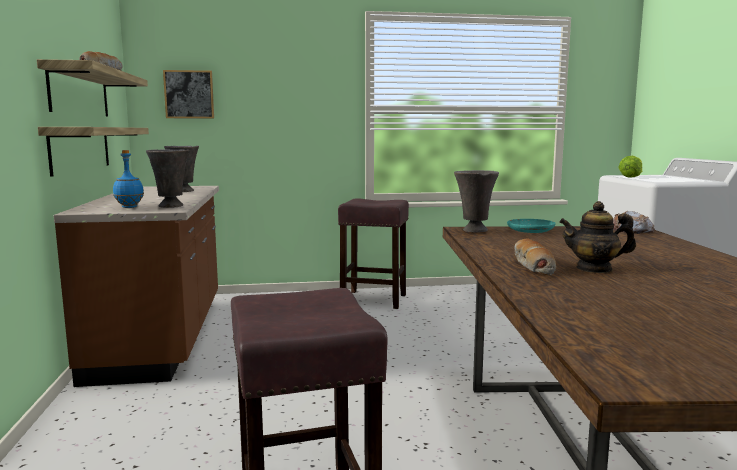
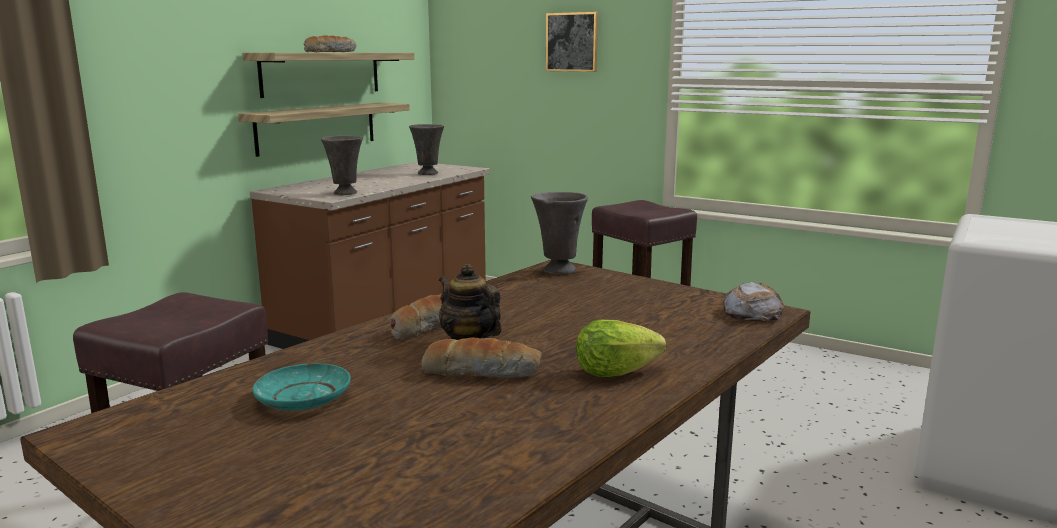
camera: 40 degrees right, 5 degrees up
(129, 207) = (316, 190): blue bottle -> none
(189, 94) = (481, 62): picture -> picture (572, 42)
(530, 231) = (616, 285): turquoise plate -> turquoise plate (303, 399)
(630, 177) = (989, 224): lettuce -> lettuce (614, 372)
(652, 276) = (482, 371): none -> bread

